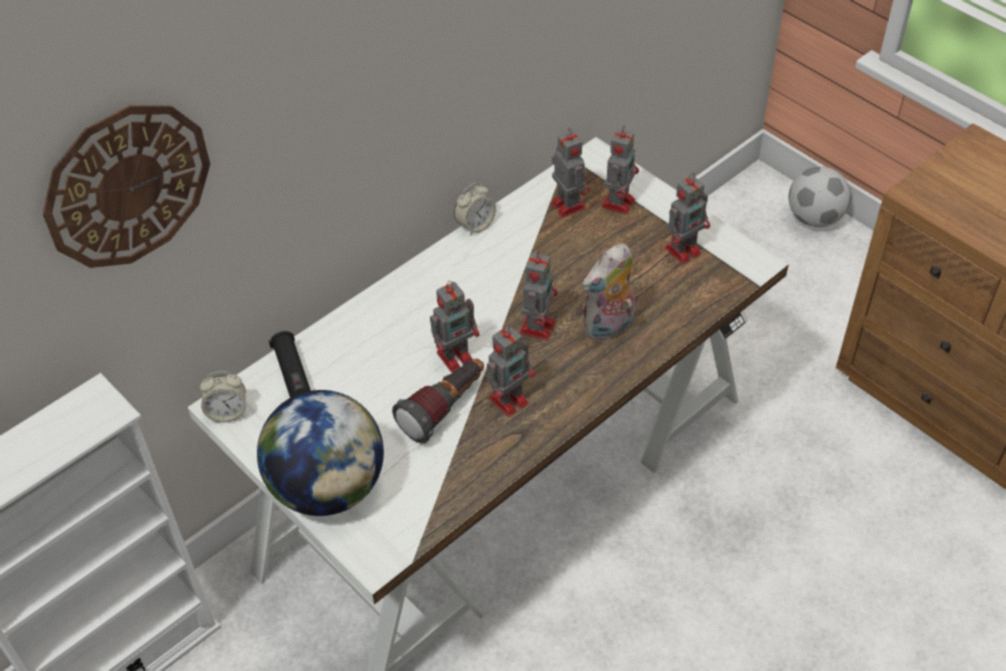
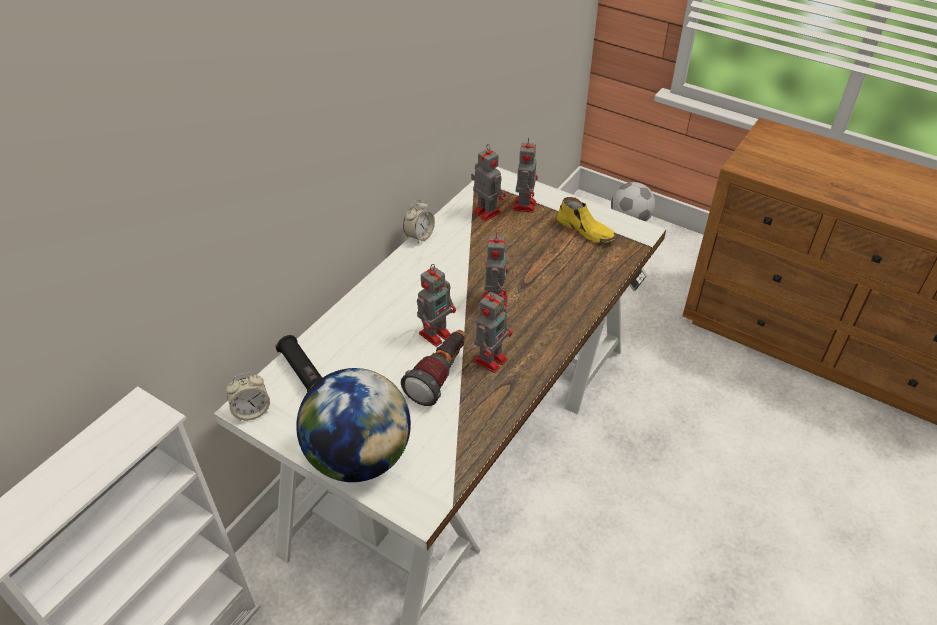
camera: 15 degrees left, 5 degrees down
(127, 185) = (147, 198): wall clock -> none
(609, 328) = (550, 293): plush toy -> none
(684, 250) = (586, 230): toy robot -> yellow shoe

